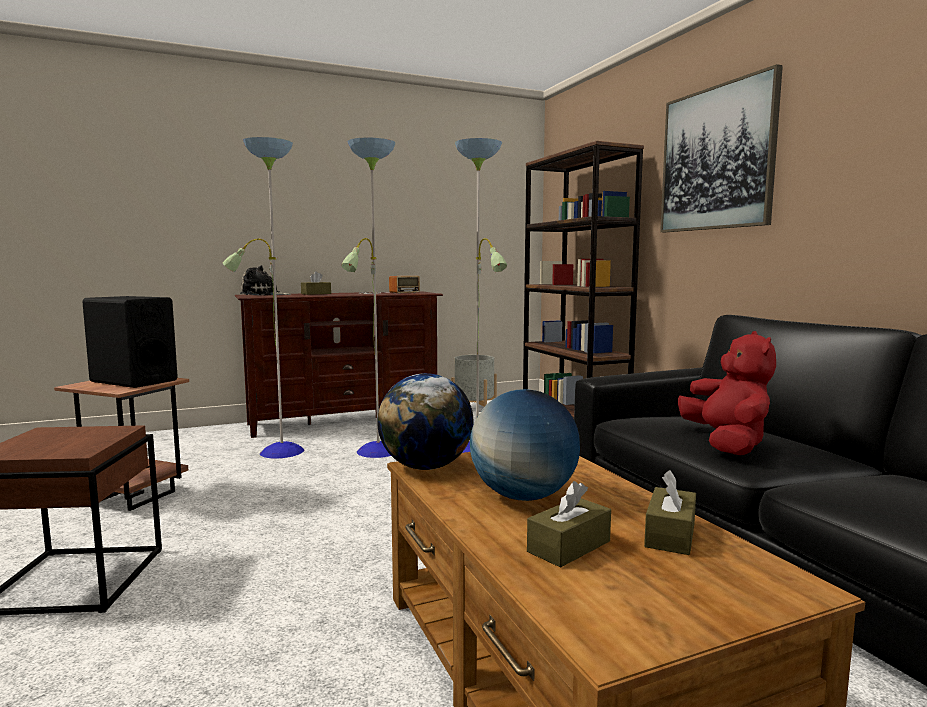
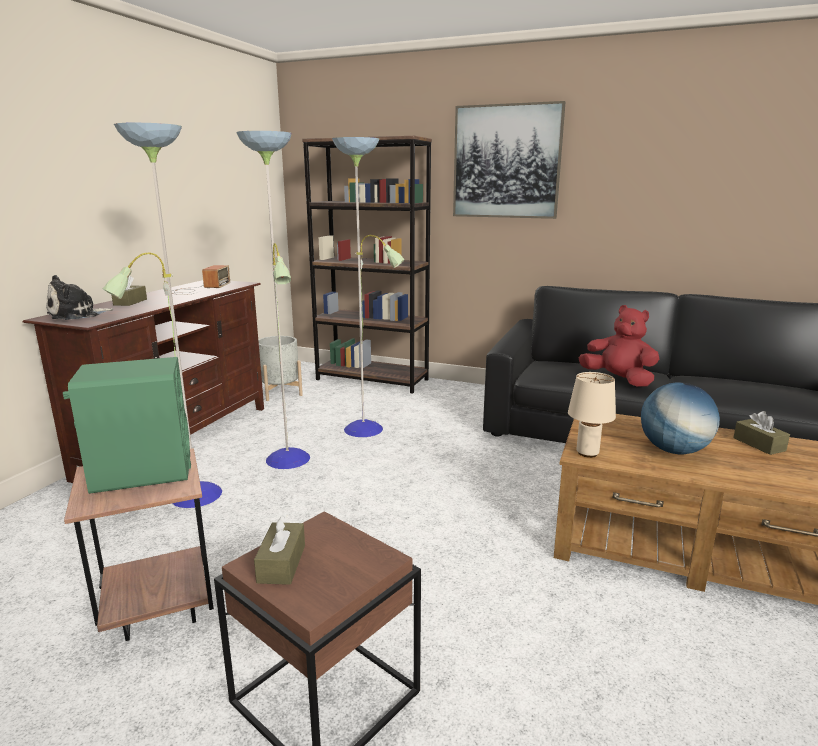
camera: 45 degrees left, 10 degrees up
(133, 381) = (142, 473): black speaker -> green speaker
(426, 467) = (588, 453): globe -> beige table lamp
(569, 546) = (756, 468): brown tissue box -> brown tissue box (281, 563)

